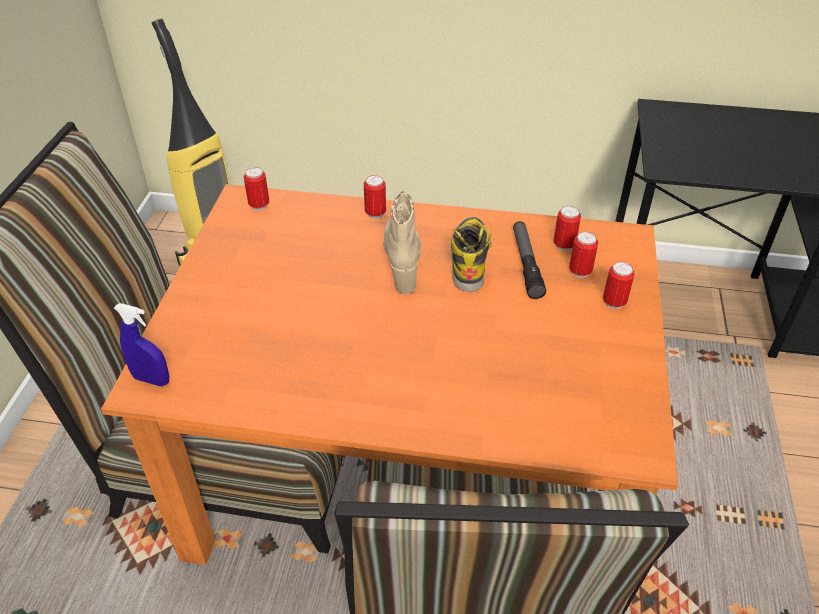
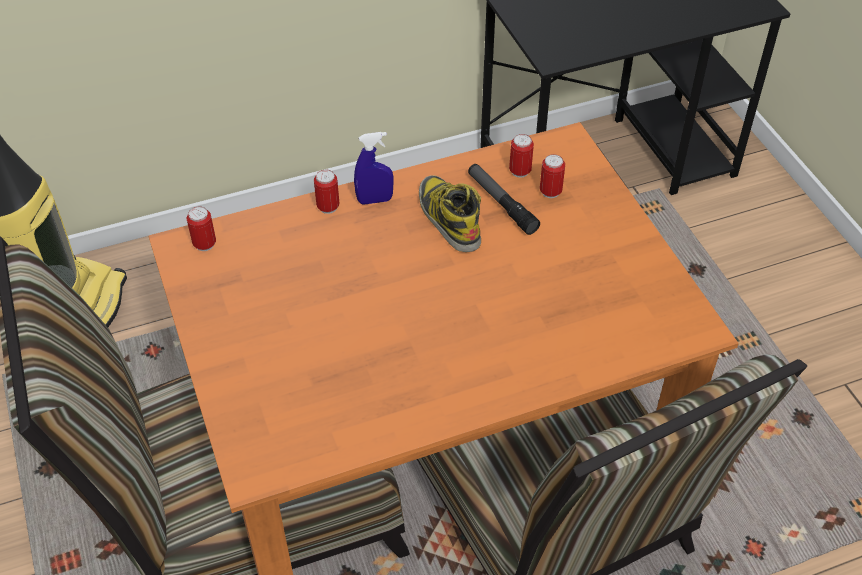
camera: 30 degrees left, 5 degrees up
(151, 379) = (255, 460): blue spray bottle -> blue spray bottle (375, 200)
(403, 260) = (391, 245): beige boot -> none
(614, 302) = (596, 209): can -> none

